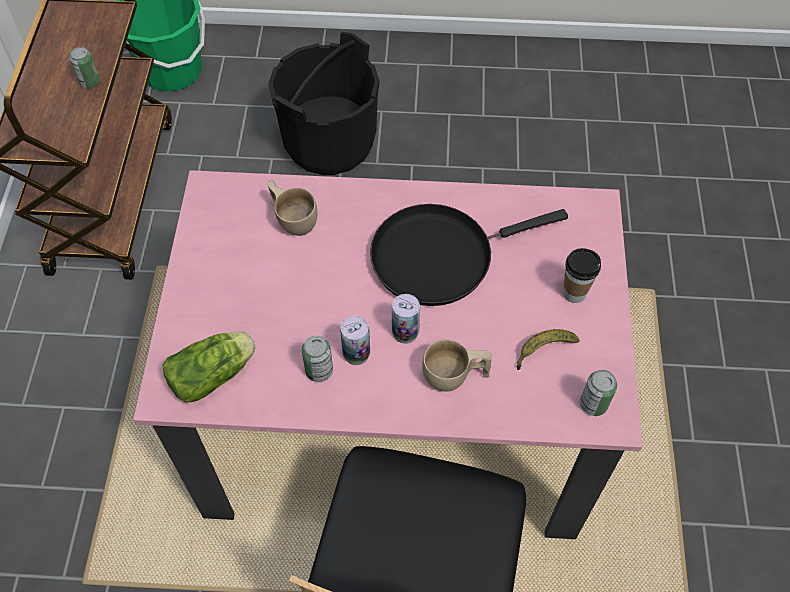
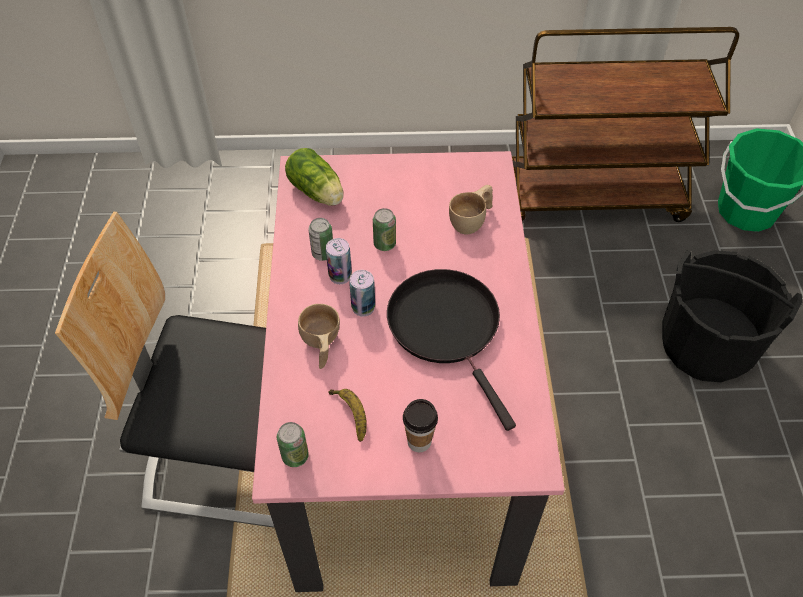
camera: 85 degrees right, 5 degrees down
(90, 82) = (621, 102): can -> can (384, 244)

